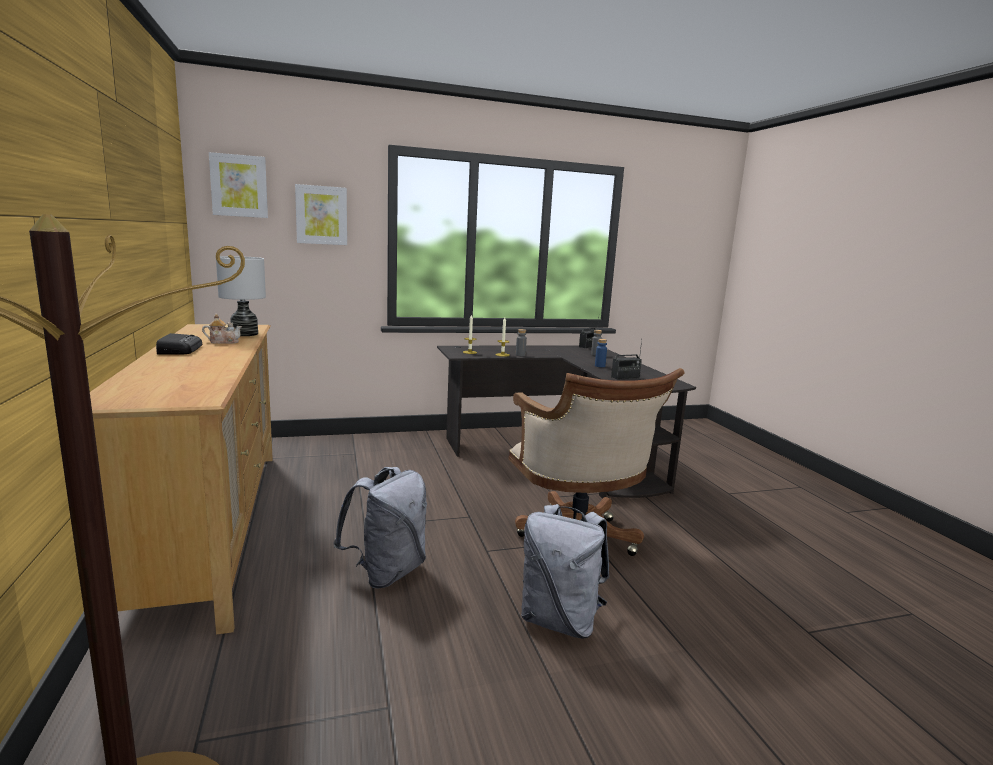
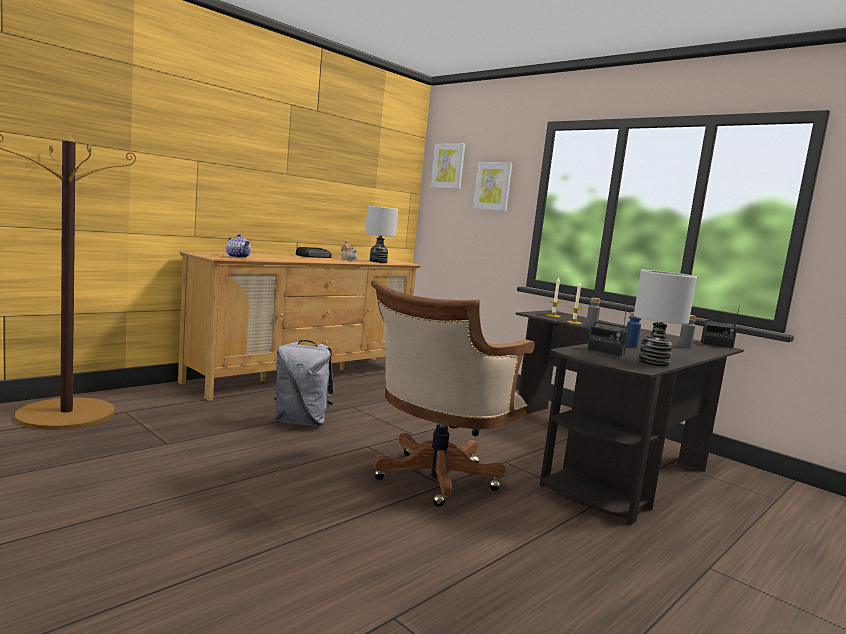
camera: 60 degrees right, 5 degrees down
(193, 389) = (238, 257): none -> teapot
(560, 620) = (295, 482): grey backpack -> none
(656, 376) = (653, 362): none -> grey table lamp

